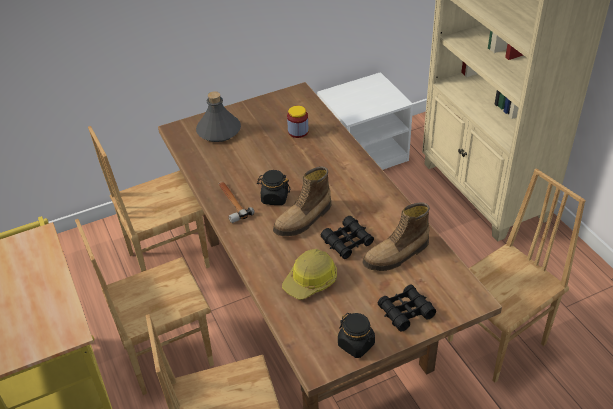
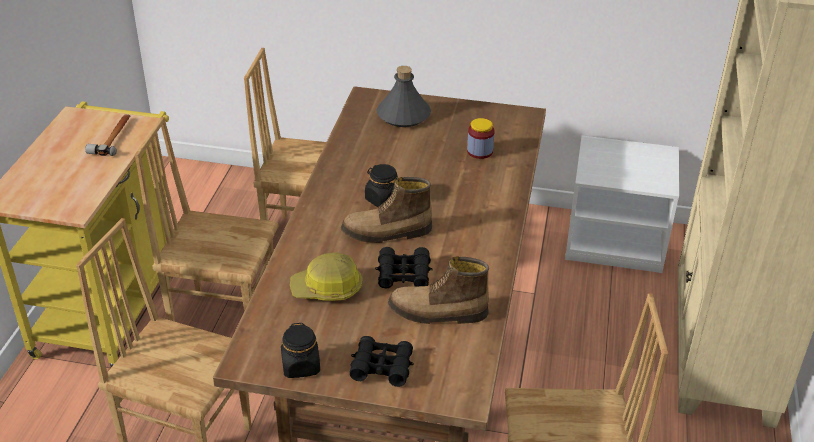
camera: 35 degrees right, 5 degrees down
(231, 202) = (339, 183): hammer -> hammer (113, 137)

